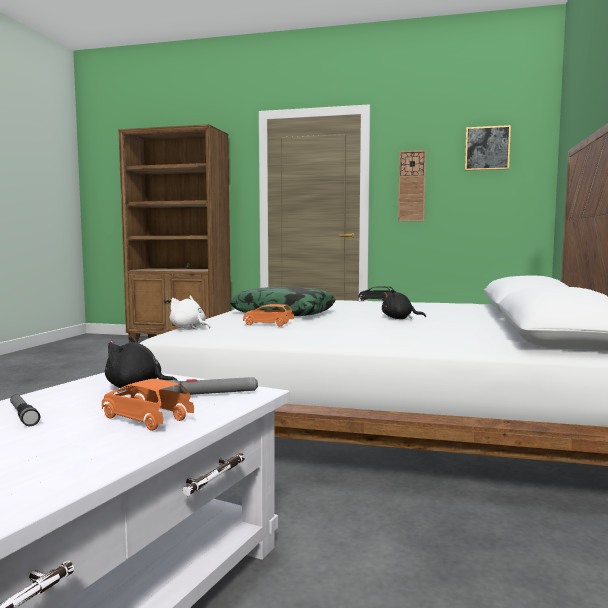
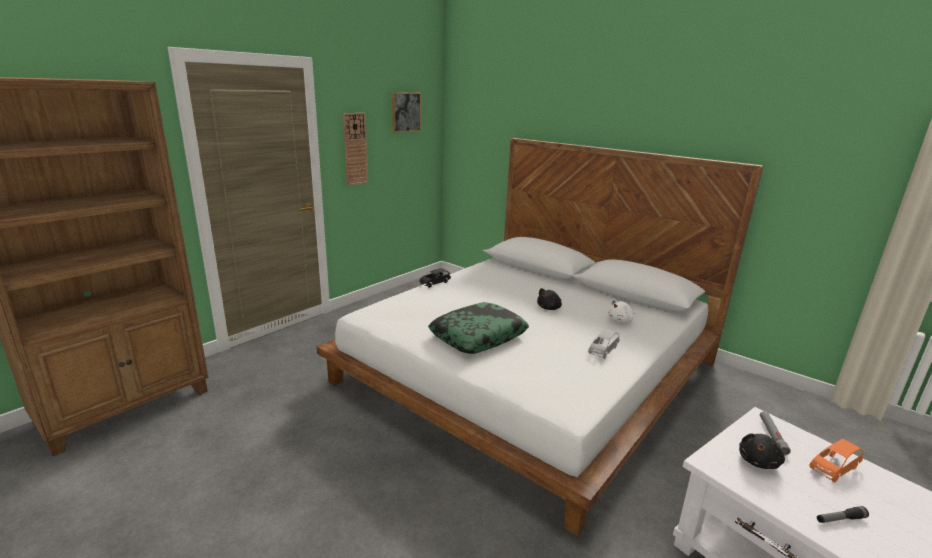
camera: 65 degrees left, 15 degrees up
(189, 328) = (545, 398): white plush toy -> white plush toy (621, 320)
(267, 324) = (545, 359): orange toy car -> none
(320, 332) = (602, 350): none -> grey toy car

